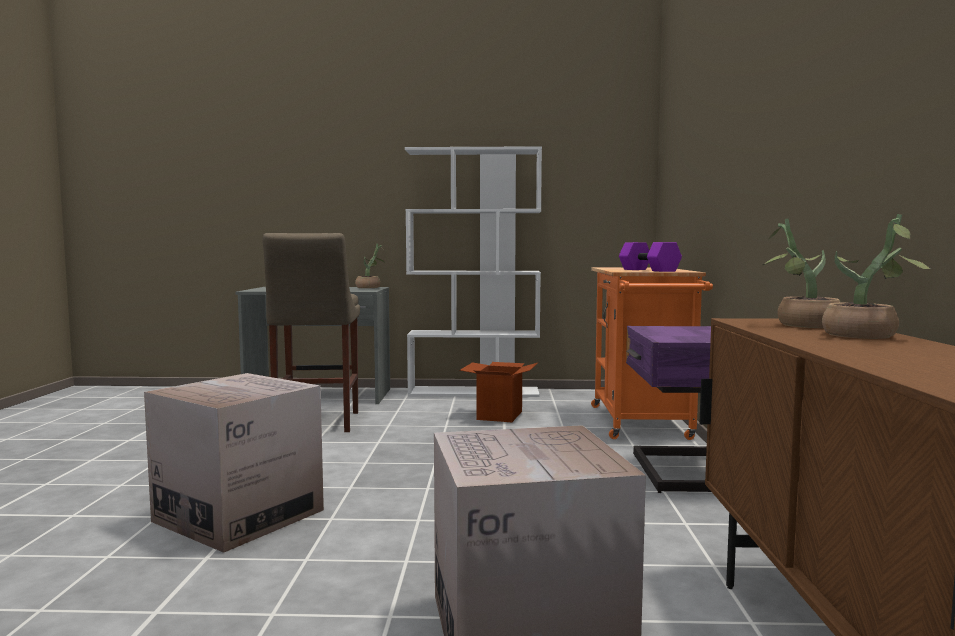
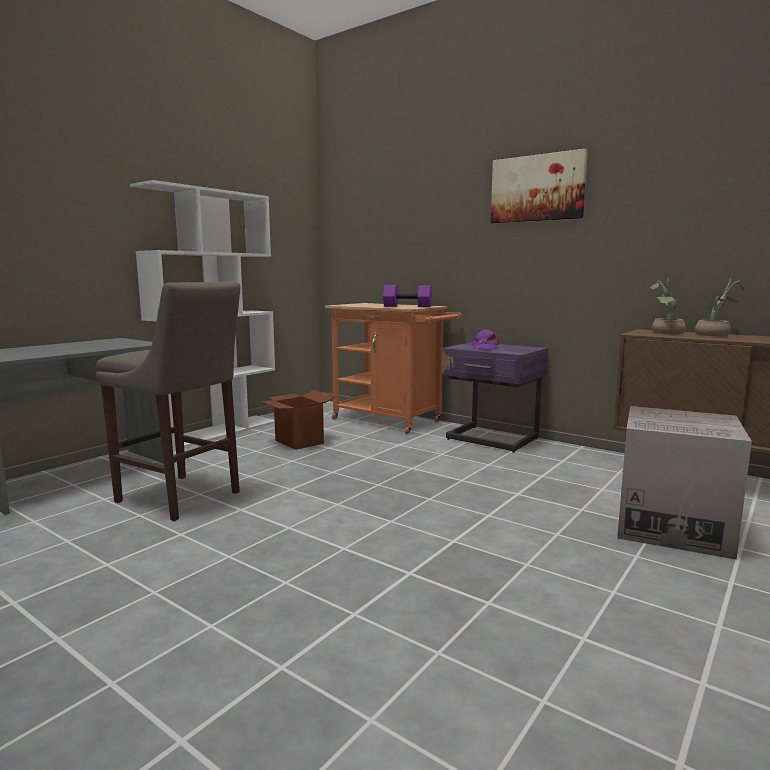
camera: 55 degrees left, 5 degrees up
(239, 515) = (403, 574): cardboard box -> none
(371, 287) = (113, 340): potted plant -> none
(673, 331) = (484, 347): none -> purple cap
(768, 84) = (537, 188): none -> picture

